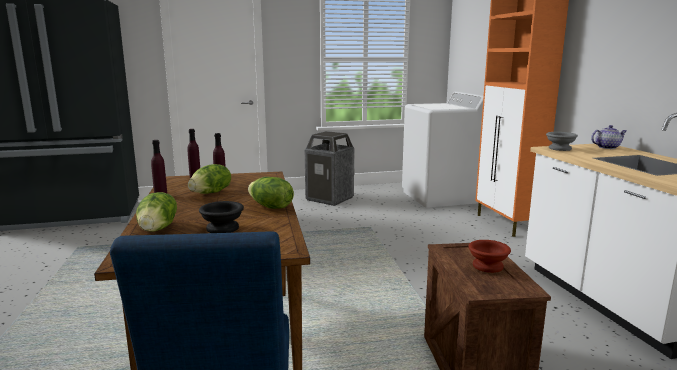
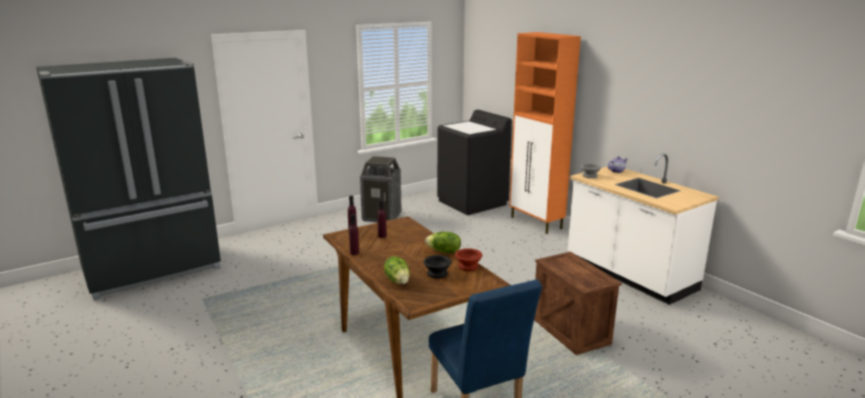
camera: 20 degrees left, 5 degrees up
(211, 193) = (387, 245): lettuce -> none
(440, 197) = (472, 202): white washing machine -> black washing machine
(489, 266) = (580, 269): brown bowl -> brown bowl (469, 266)

